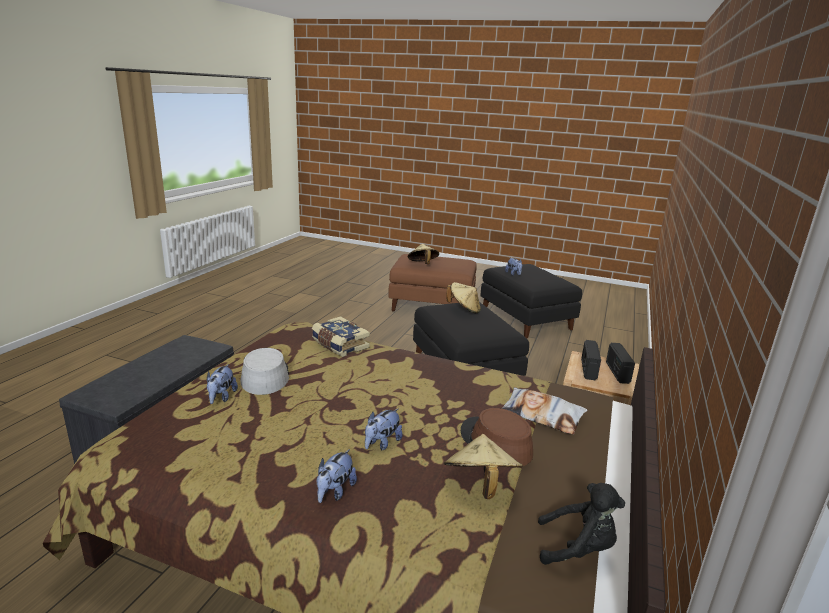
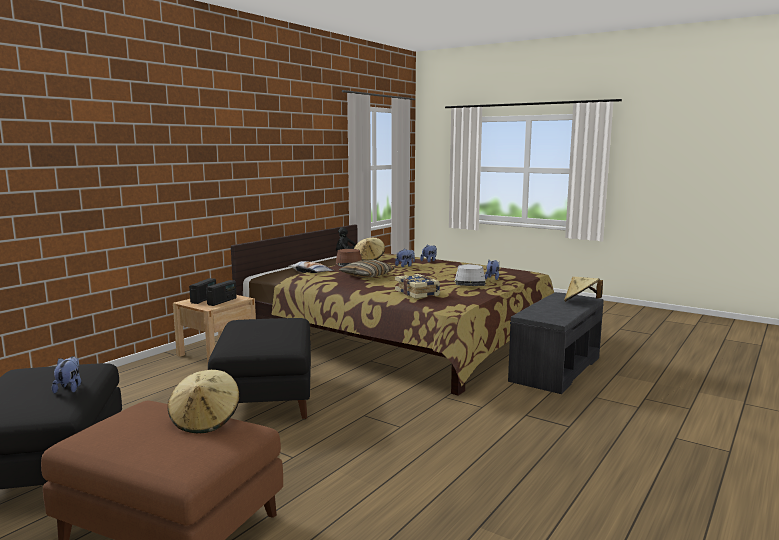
camera: 165 degrees left, 10 degrees down
(429, 391) = (367, 276): none -> pillow
(464, 309) = (255, 338): beige hat -> beige hat (581, 302)

